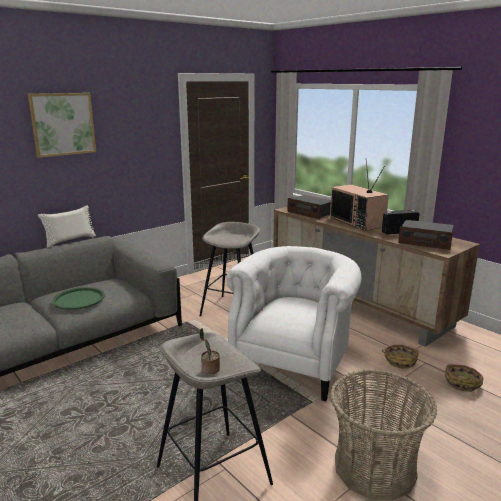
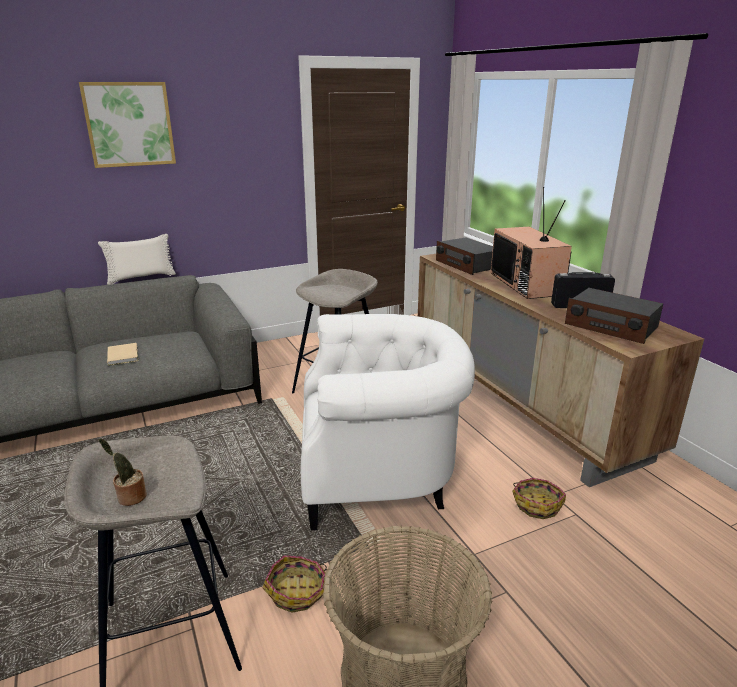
camera: 15 degrees right, 5 degrees up
(78, 299) = (123, 355): green tray -> beige book
(295, 362) = (379, 480): white armchair -> white armchair turned 45 degrees clockwise
(462, 383) = (621, 560): basket -> basket (298, 592)

